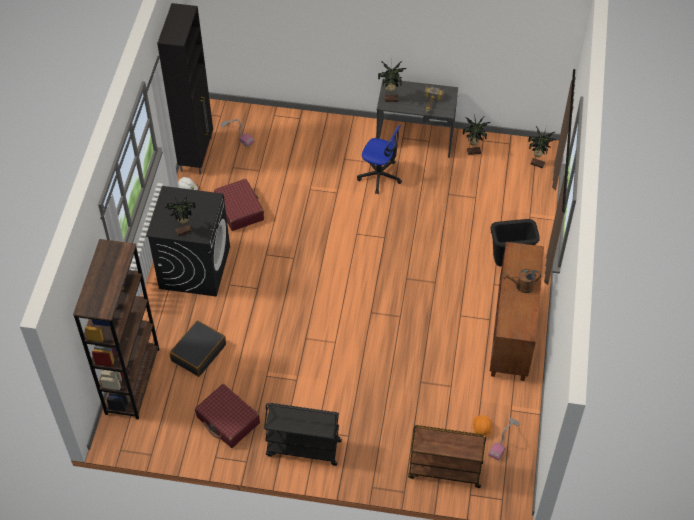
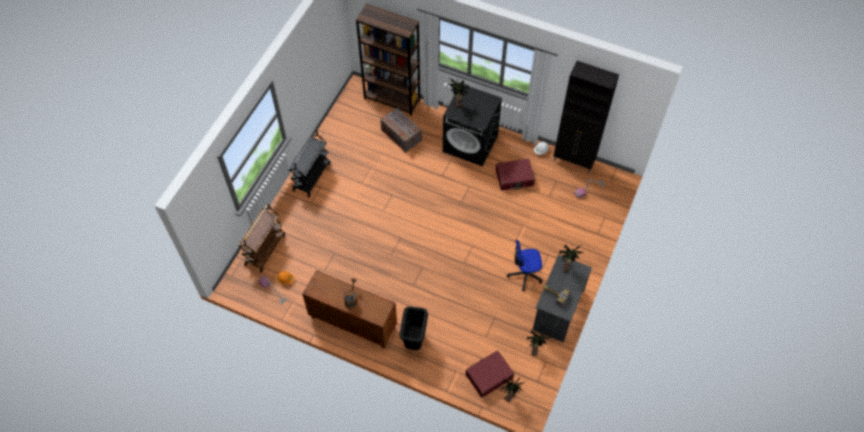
camera: 105 degrees right, 5 degrees up
(198, 352) = (401, 135): black suitcase -> crate
(228, 420) = (346, 142): red suitcase -> red suitcase (489, 376)
(379, 176) = (524, 274): office chair -> office chair turned 45 degrees clockwise

